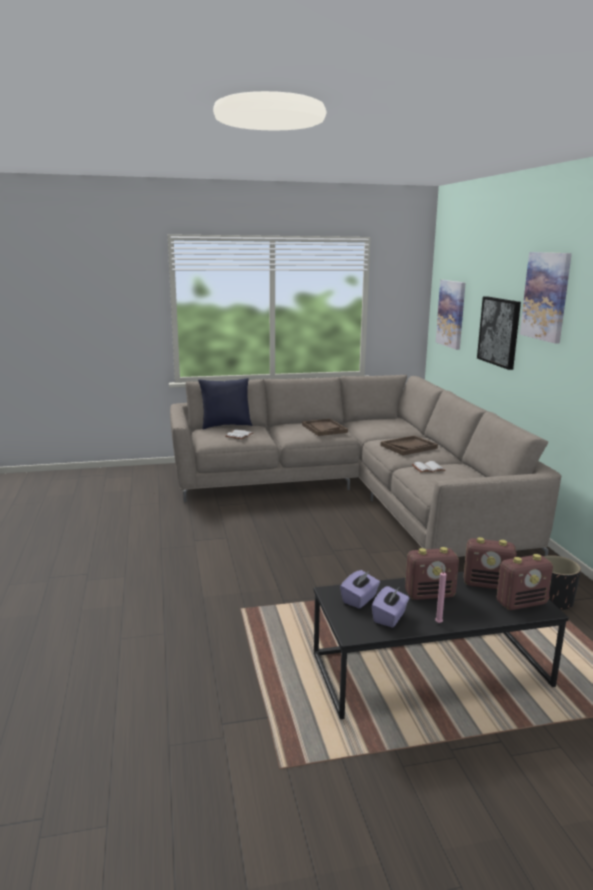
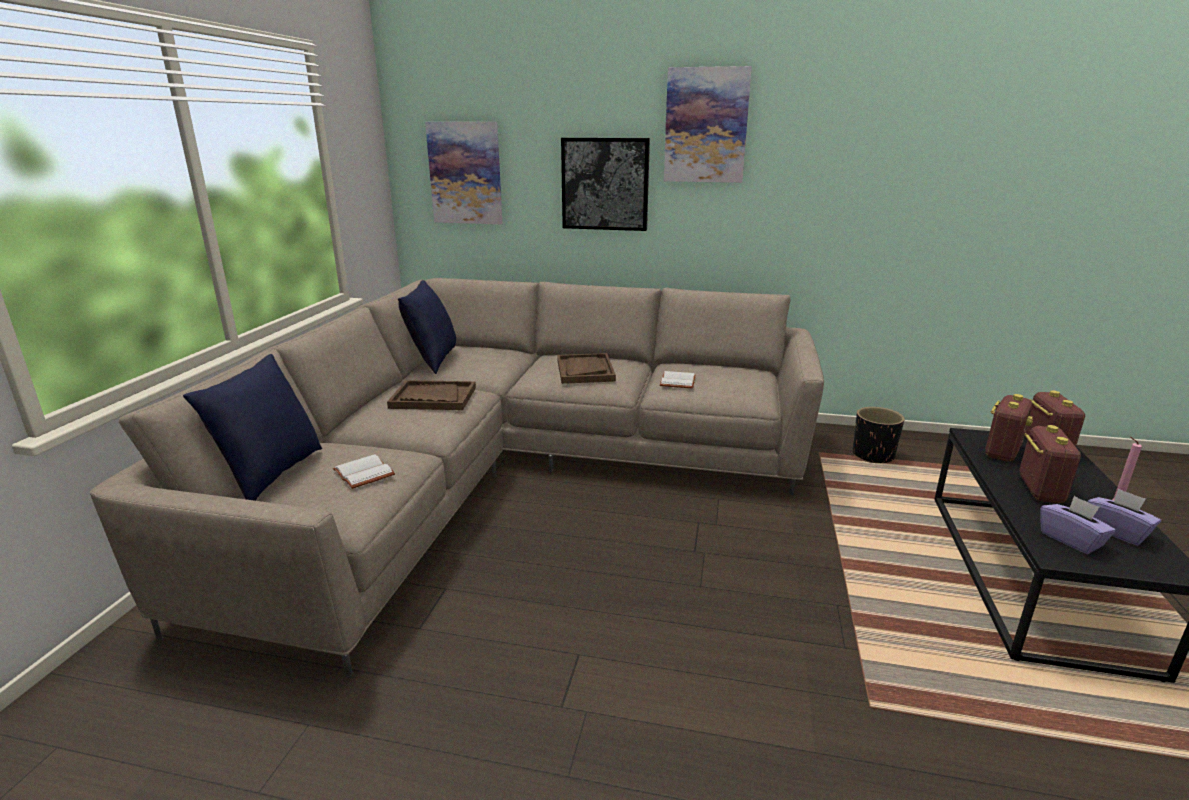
camera: 65 degrees left, 5 degrees up
(372, 419) = (432, 360): none -> blue pillow

